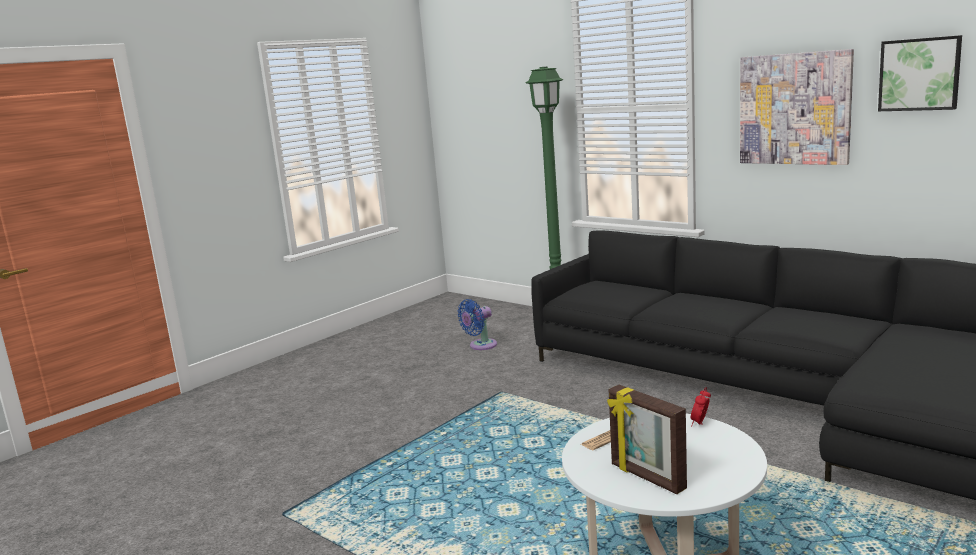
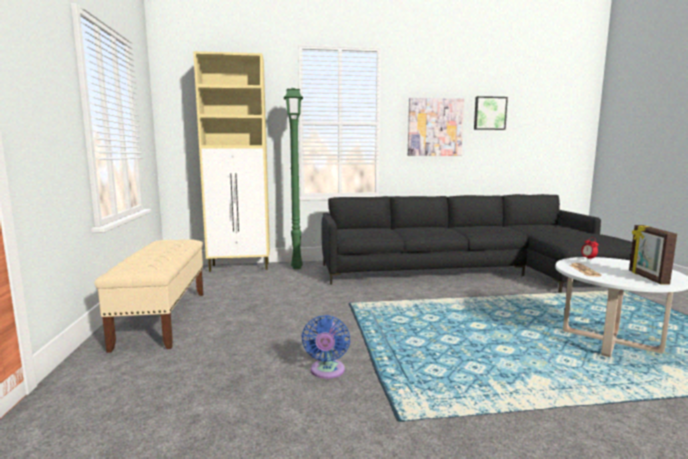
camera: 50 degrees left, 5 degrees down
(336, 356) = (163, 318): none -> beige bench
(480, 346) = (272, 286): blue fan -> blue fan (327, 371)
(505, 310) = (240, 267): none -> beige cabinet
(647, 477) = (647, 277): picture frame -> picture frame turned 90 degrees clockwise

